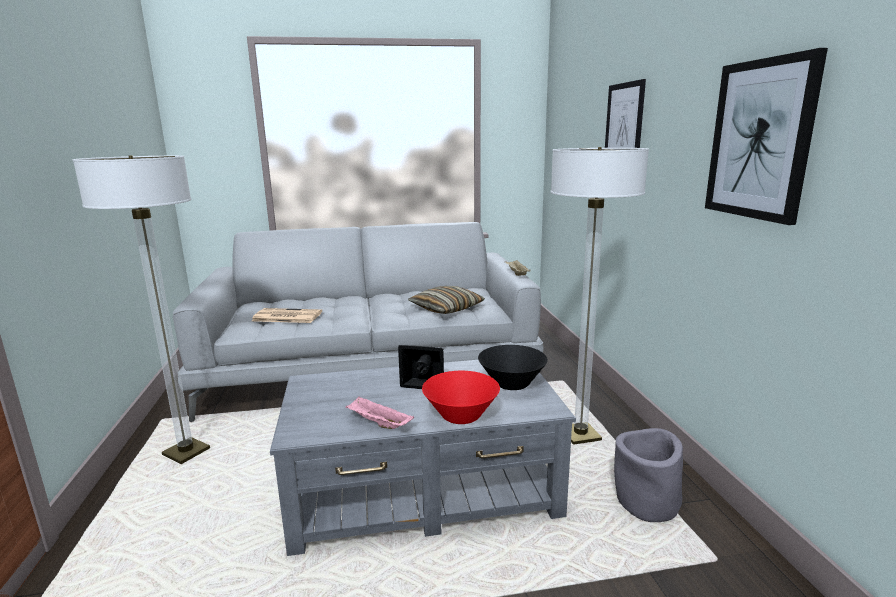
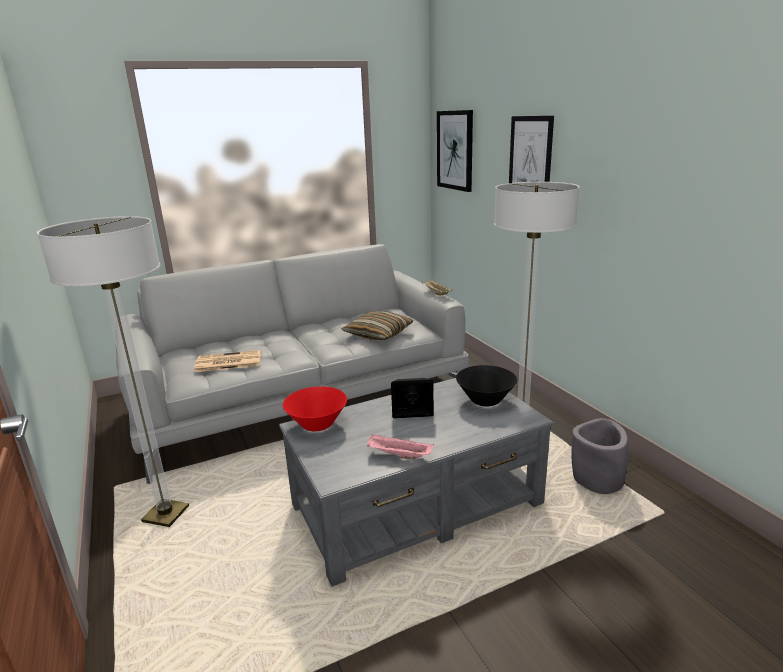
camera: 15 degrees left, 5 degrees up
(461, 416) = (463, 436): red bowl -> red bowl (317, 424)
(760, 140) = (675, 181): picture -> picture (455, 150)

